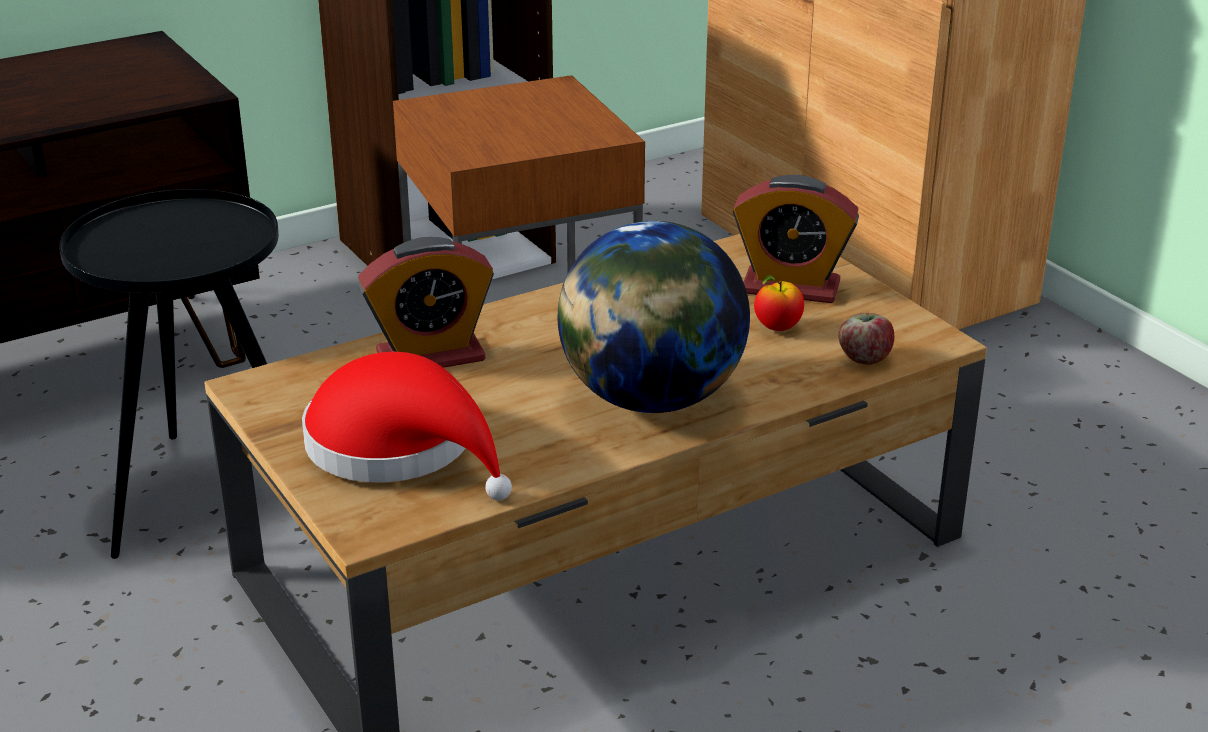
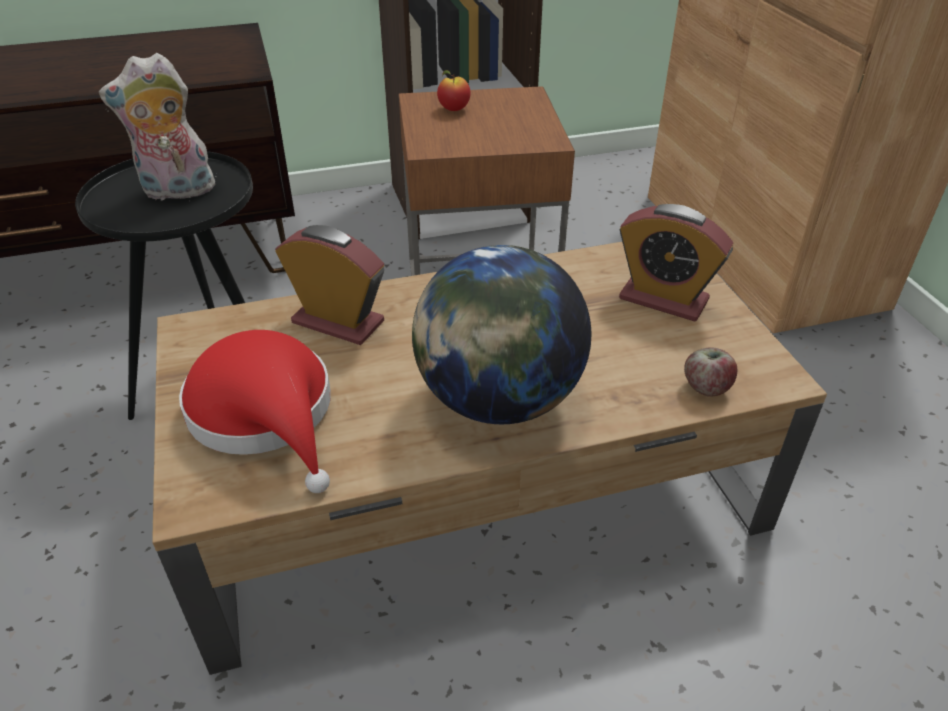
camera: 15 degrees right, 10 degrees up
(181, 237) = (177, 192): none -> plush toy
(431, 356) = (338, 322): alarm clock -> alarm clock turned 150 degrees counterclockwise
(777, 328) = (637, 340): apple -> apple (454, 109)

